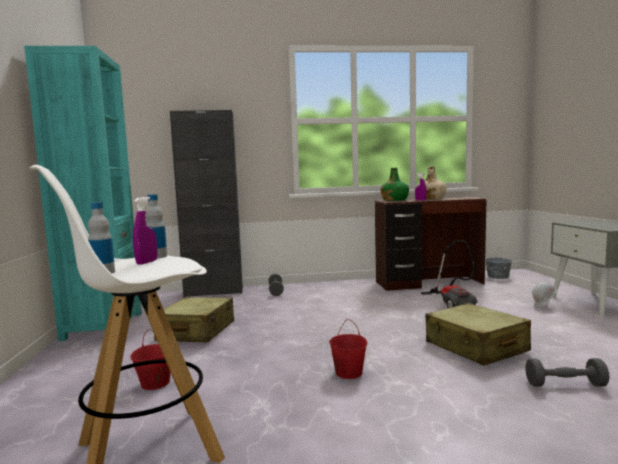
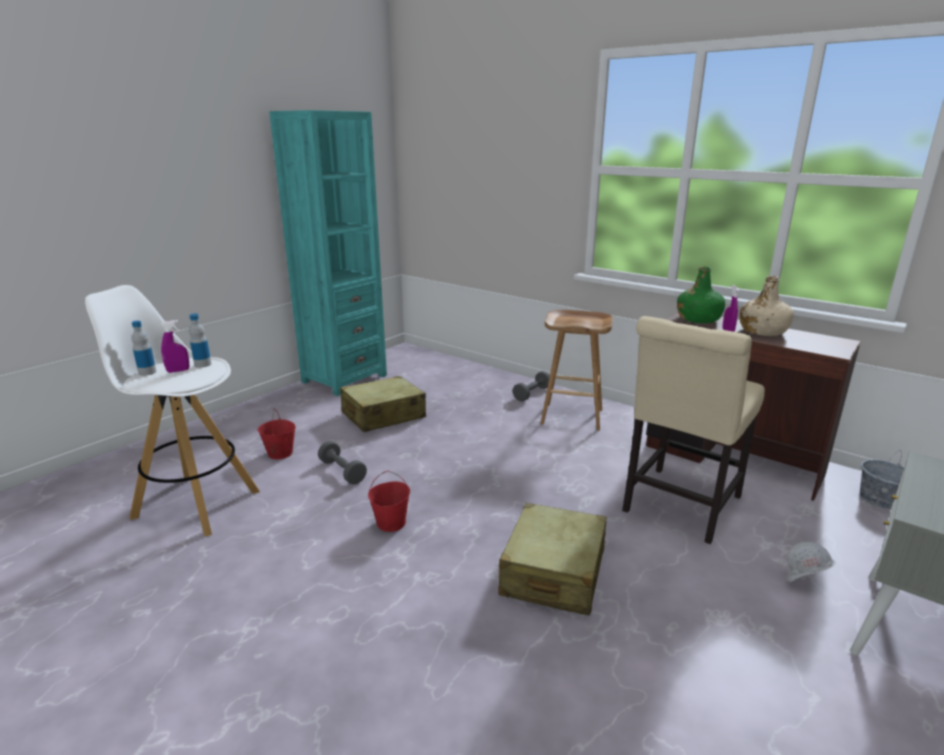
camera: 45 degrees right, 15 degrees up
(214, 292) = (479, 371): black cabinet -> none
(323, 292) = (573, 416): none -> brown stool
(453, 304) = (678, 507): vacuum cleaner -> beige chair
(565, 385) = (525, 671): grey dumbbell -> grey dumbbell (342, 472)

